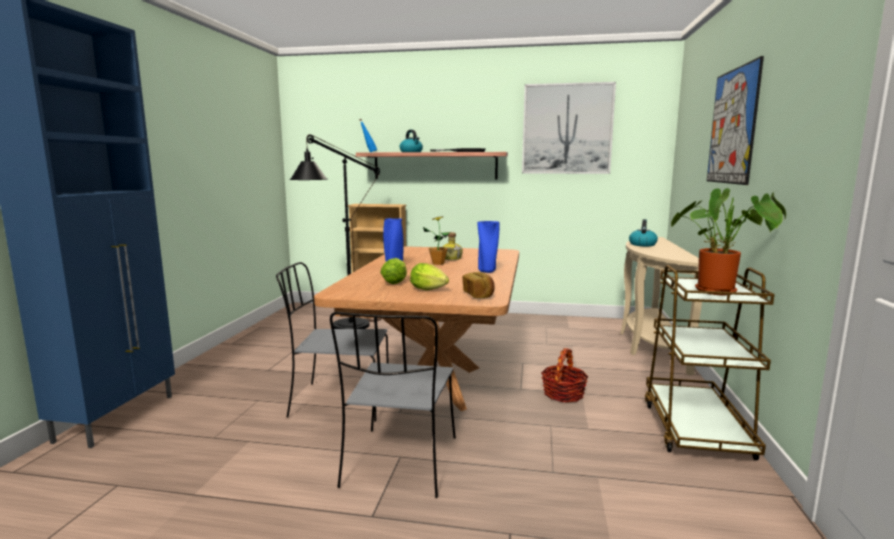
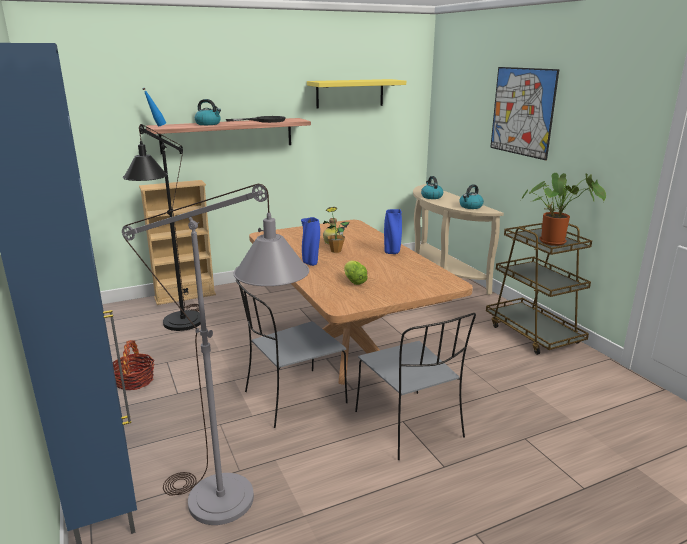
camera: 35 degrees left, 10 degrees up
(168, 462) = (237, 506): none -> grey floor lamp
(430, 290) = (398, 284): lettuce -> none
(479, 295) = (439, 280): bread -> none
(563, 394) = (438, 334): basket -> basket (134, 381)
(567, 129) = (350, 93): picture -> yellow shelf
(673, 255) = (470, 206): none -> kettle

